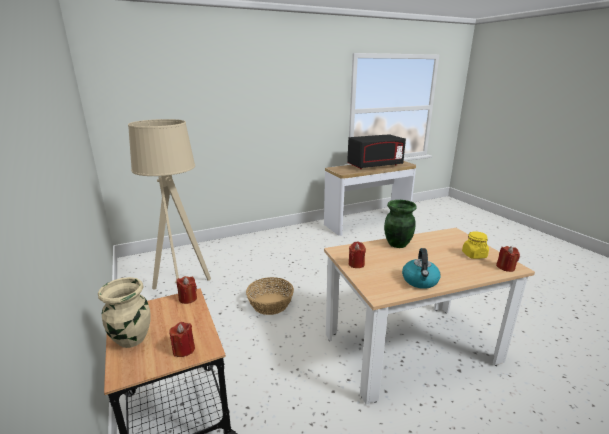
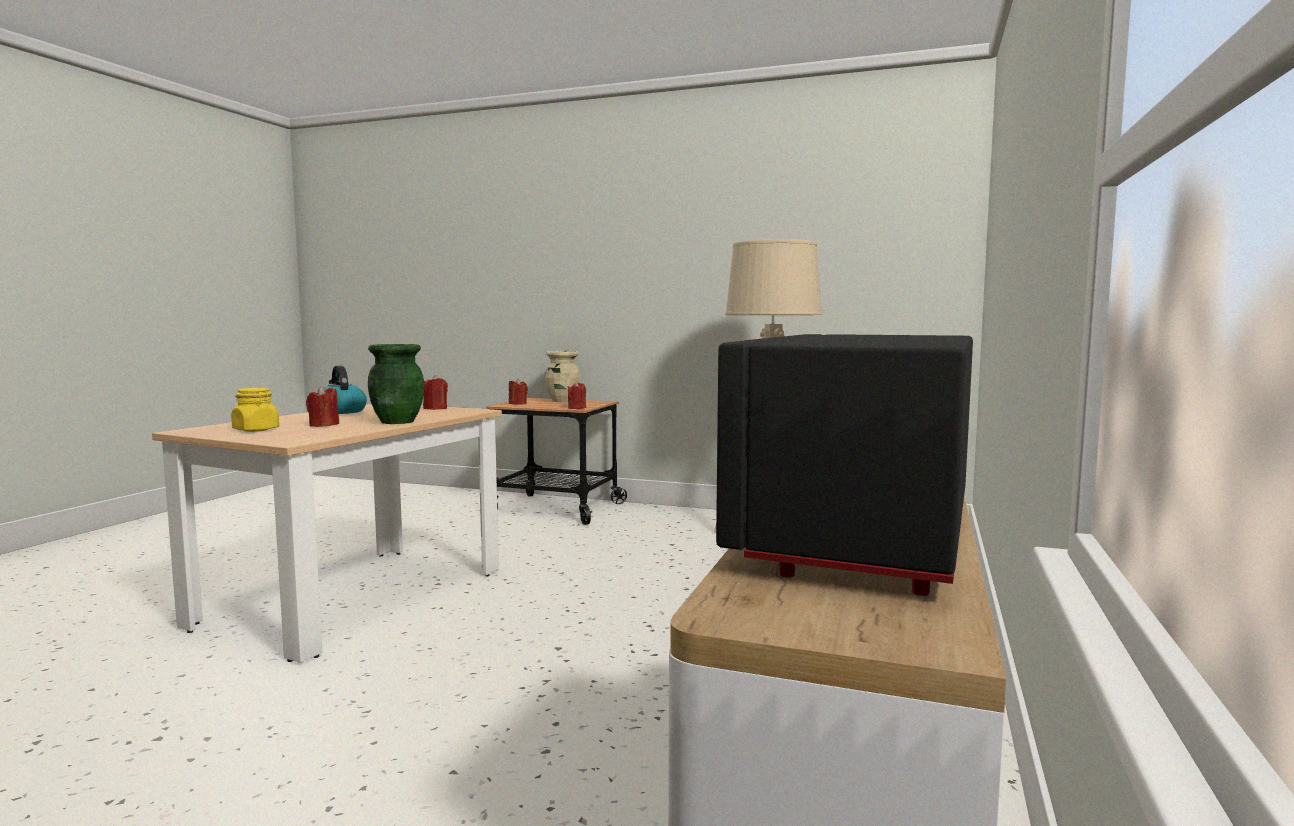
camera: 135 degrees right, 15 degrees down
(270, 304) = (631, 568): basket -> none
(505, 267) = (204, 429): red candle -> red candle (323, 425)

